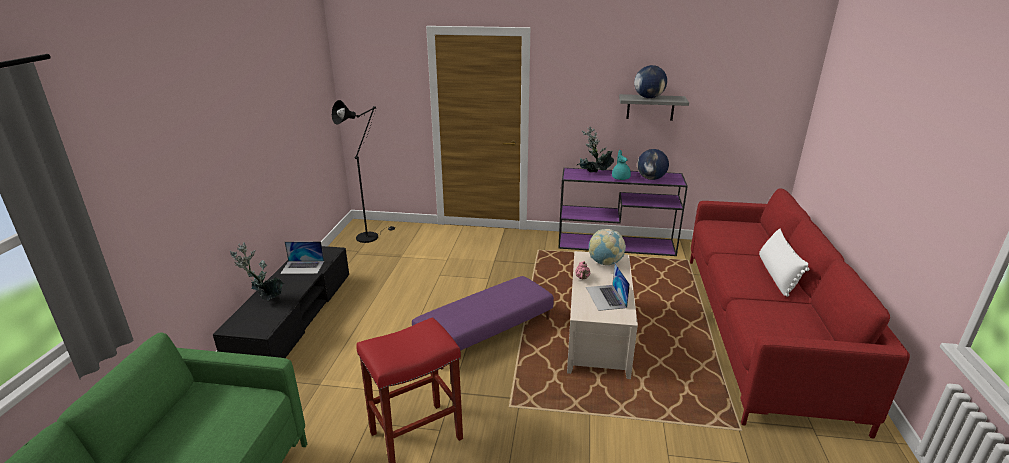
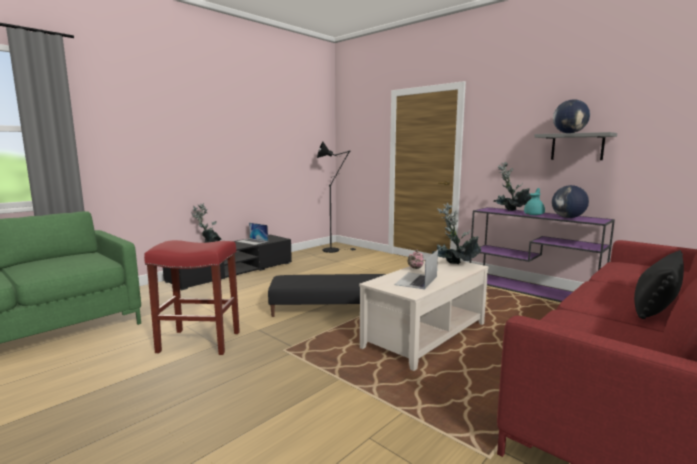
camera: 35 degrees right, 15 degrees down
(485, 331) = (334, 308): purple ottoman -> black ottoman
(605, 263) = (454, 265): globe -> potted plant
(777, 275) = (656, 304): white pillow -> black pillow

